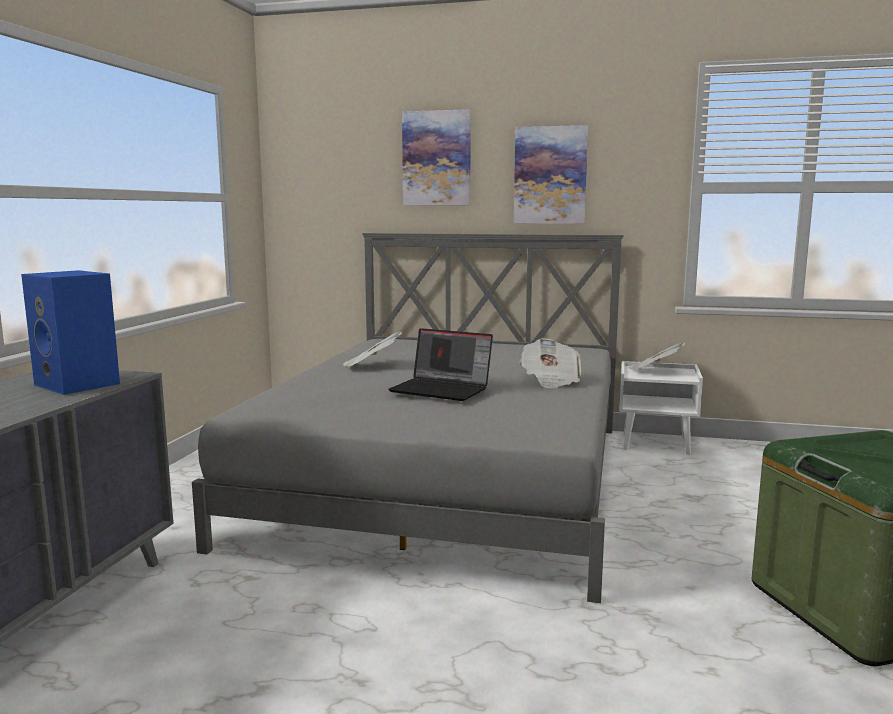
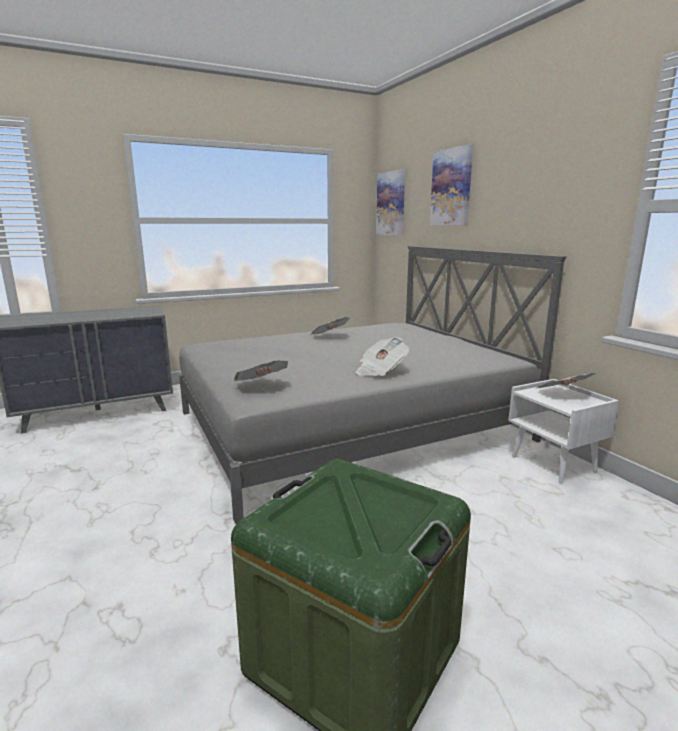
camera: 50 degrees right, 5 degrees up
(79, 384) = (127, 314): blue speaker -> none
(442, 389) = (299, 357): laptop -> none
(520, 421) = (261, 386): none -> newspaper
(550, 175) = (519, 198): picture -> picture (391, 203)

